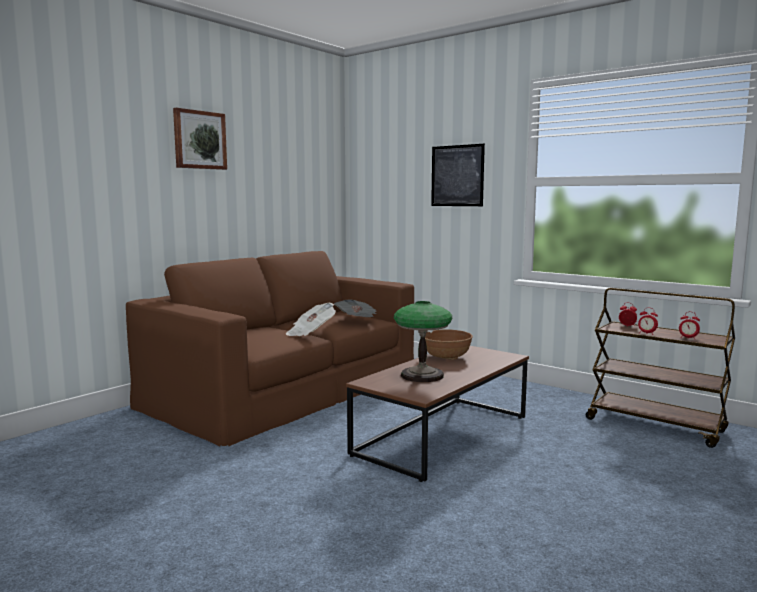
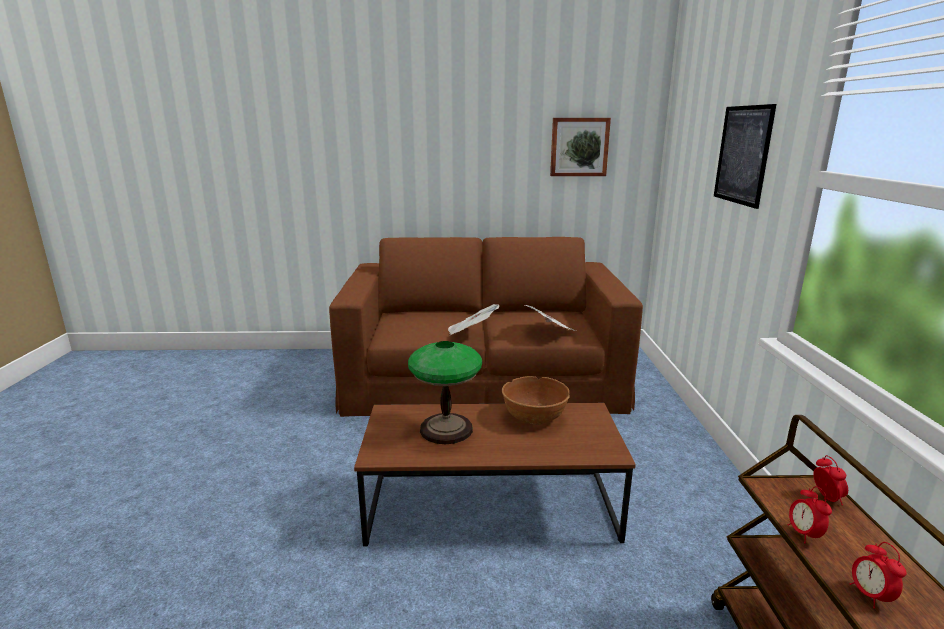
camera: 50 degrees right, 10 degrees up
(199, 140) = (445, 111): picture -> picture (579, 147)

